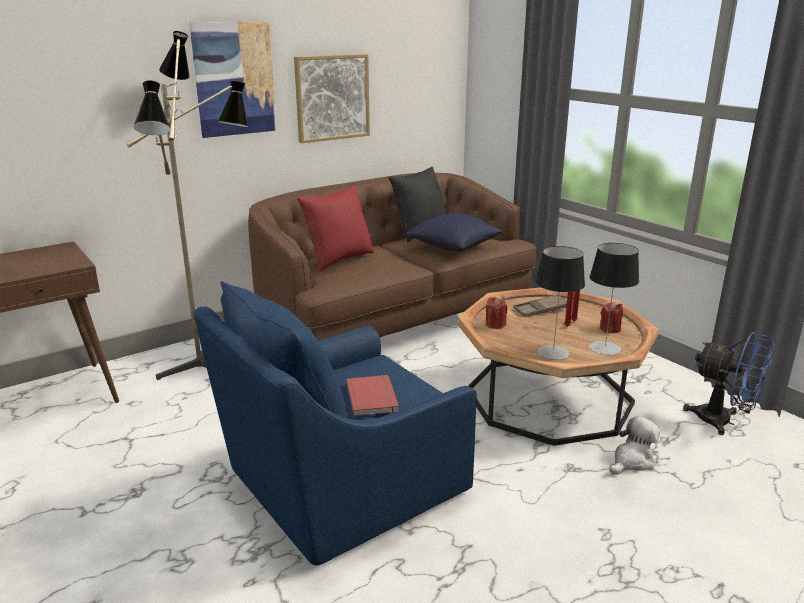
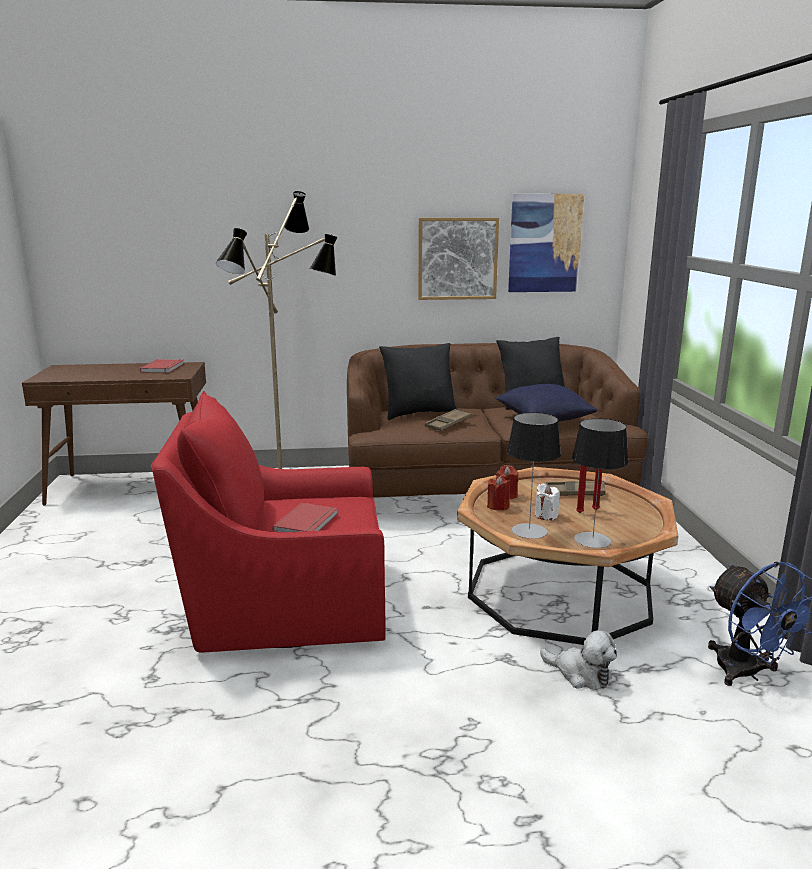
camera: 30 degrees right, 5 degrees down
(35, 257) = (164, 368): none -> red book
(234, 79) = (357, 236): picture -> picture (545, 243)
(338, 260) = (418, 413): red pillow -> black pillow
(339, 485) = (284, 604): blue armchair -> red armchair
(380, 266) = (448, 424): none -> brown tray
(547, 335) = (546, 515): none -> white candle
(610, 329) = (625, 525): red candle -> red candle (498, 506)
(631, 461) = (580, 674): plush toy -> plush toy turned 45 degrees clockwise

